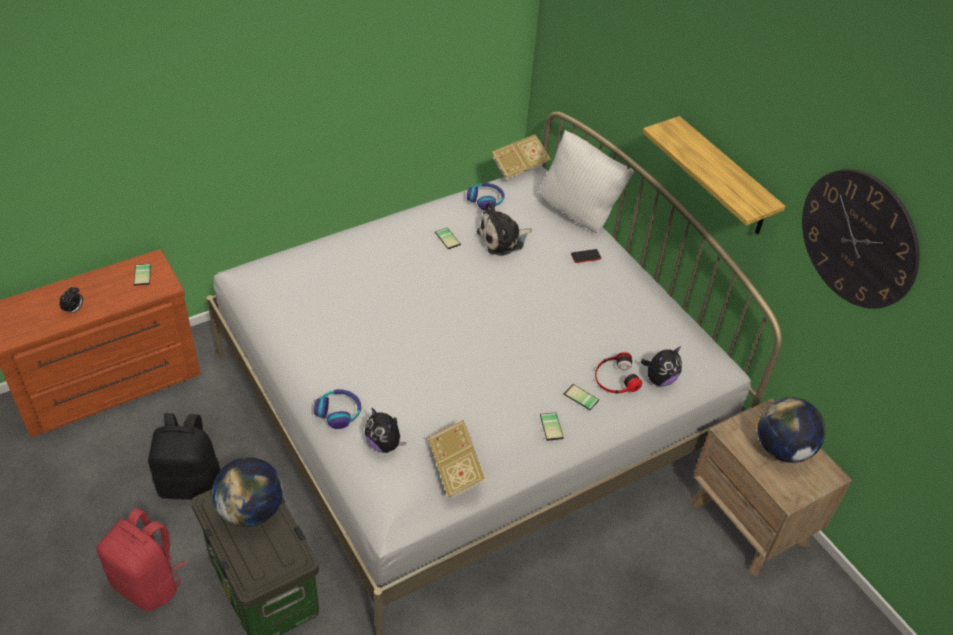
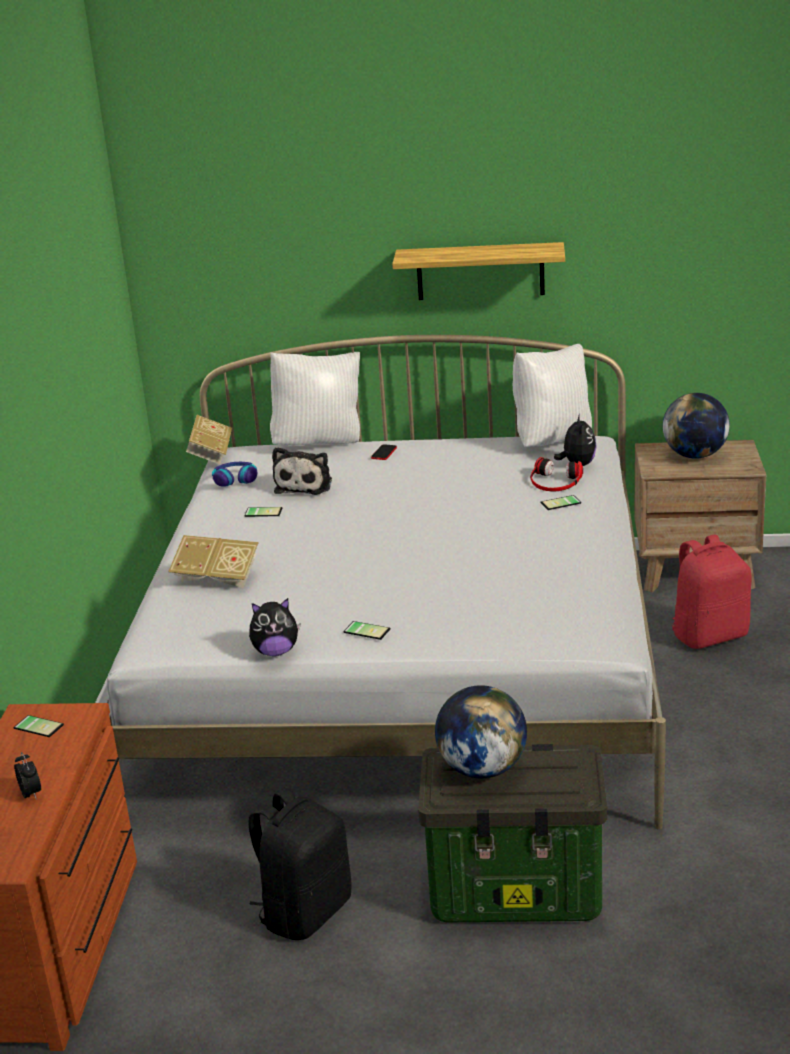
camera: 50 degrees left, 20 degrees down
(148, 583) = (428, 991): red backpack -> red backpack (709, 635)
(339, 412) = (439, 632): headphones -> none
(384, 444) = (513, 616): plush toy -> plush toy (276, 651)
(457, 470) = (588, 585): book -> book (217, 578)
(553, 426) = (582, 525): phone -> phone (368, 629)
(693, 345) = (552, 441): none -> white pillow
(859, 239) = (653, 211): wall clock -> none

